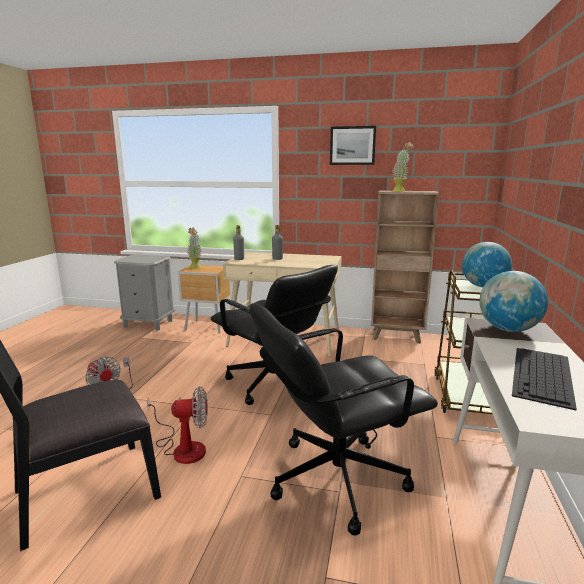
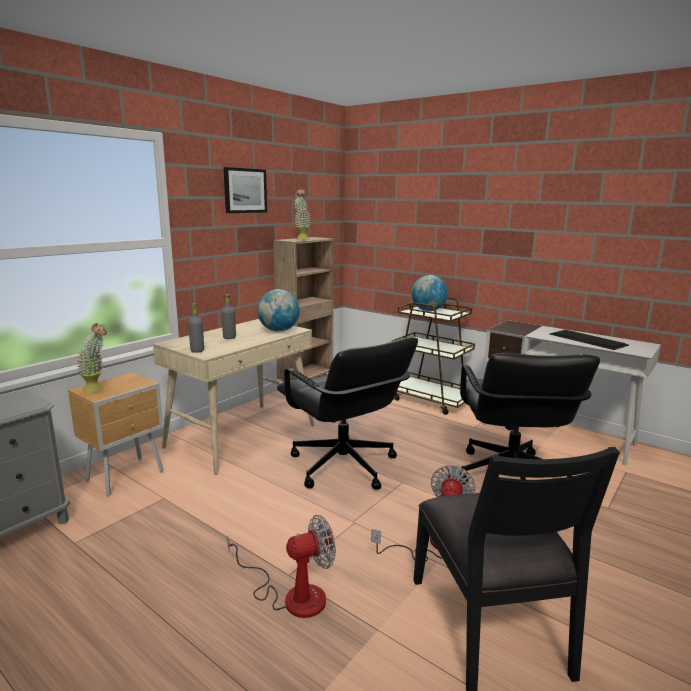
camera: 65 degrees left, 0 degrees up
(274, 383) = (343, 466): black office chair -> black office chair turned 75 degrees clockwise
(508, 329) = (516, 328): globe -> globe (279, 330)

